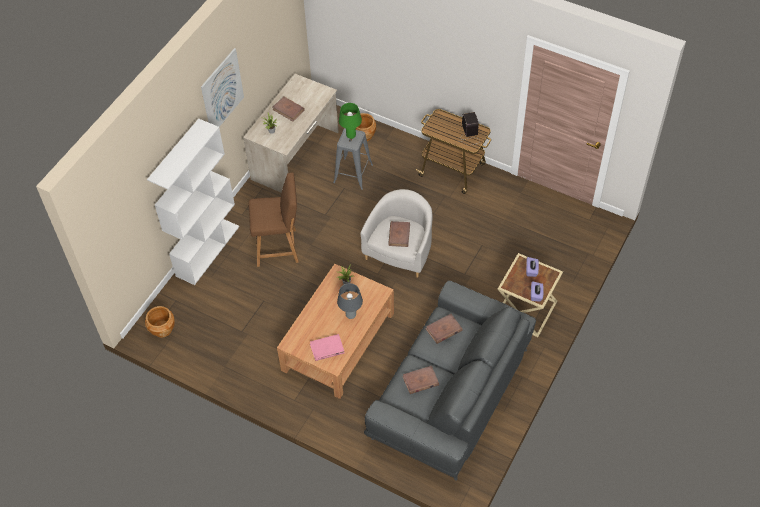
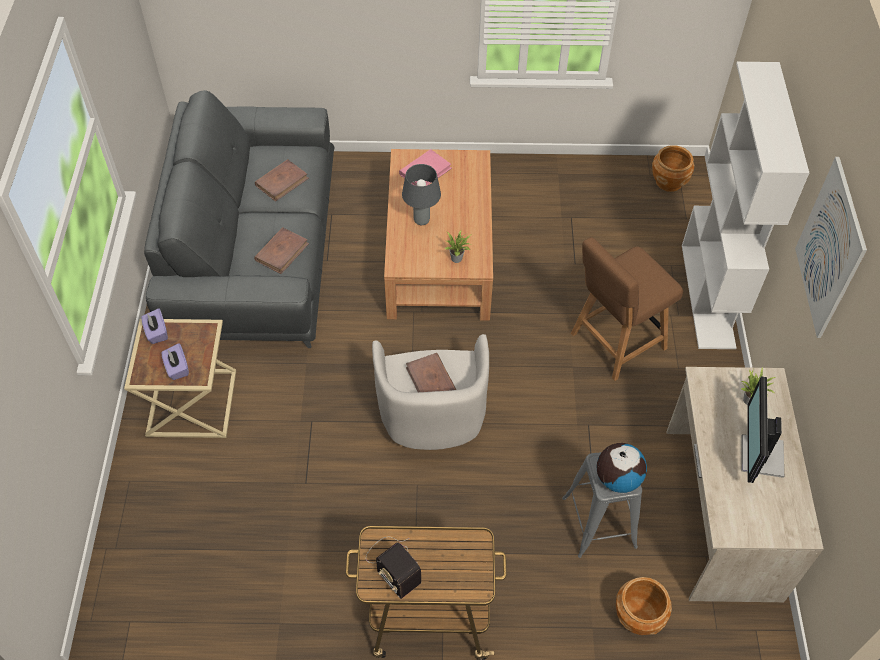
camera: 150 degrees right, 0 degrees up
(288, 110) = (759, 456): brown book -> monitor
(351, 136) = (617, 478): green table lamp -> globe

